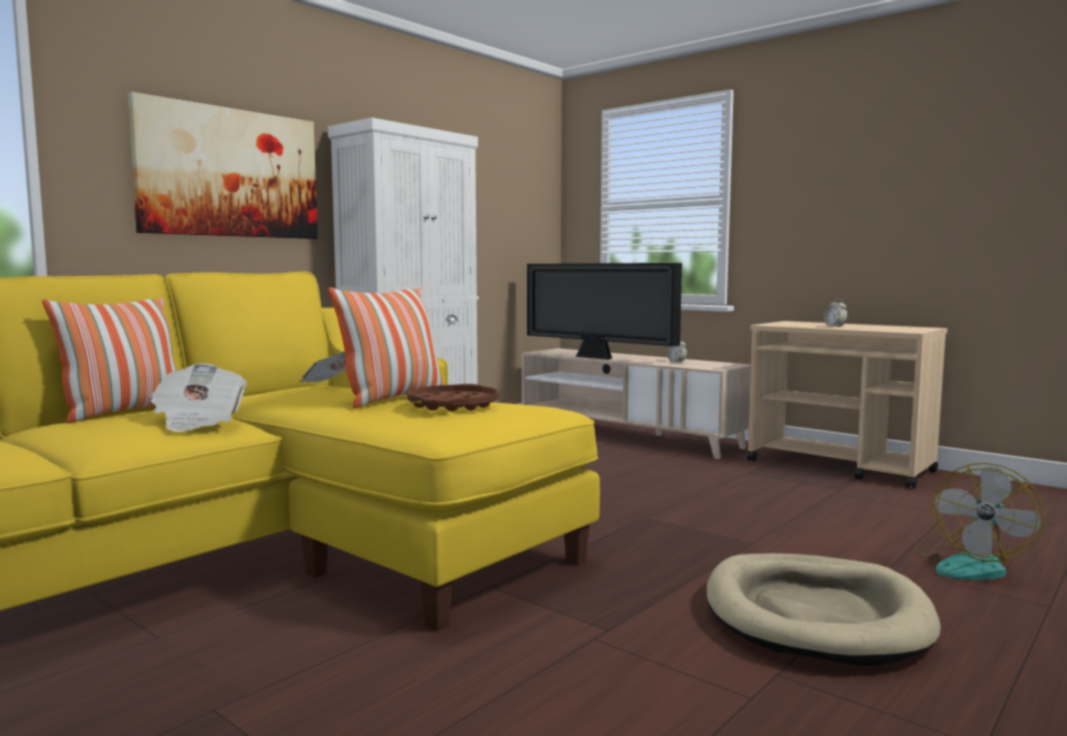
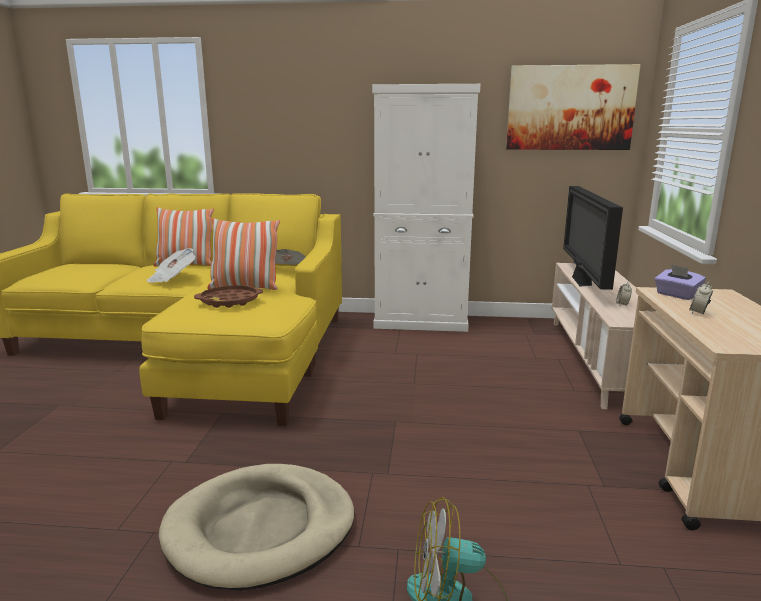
camera: 55 degrees right, 10 degrees up
(230, 173) = (308, 127): picture -> picture (570, 108)
(786, 324) = (676, 295): none -> purple tissue box

